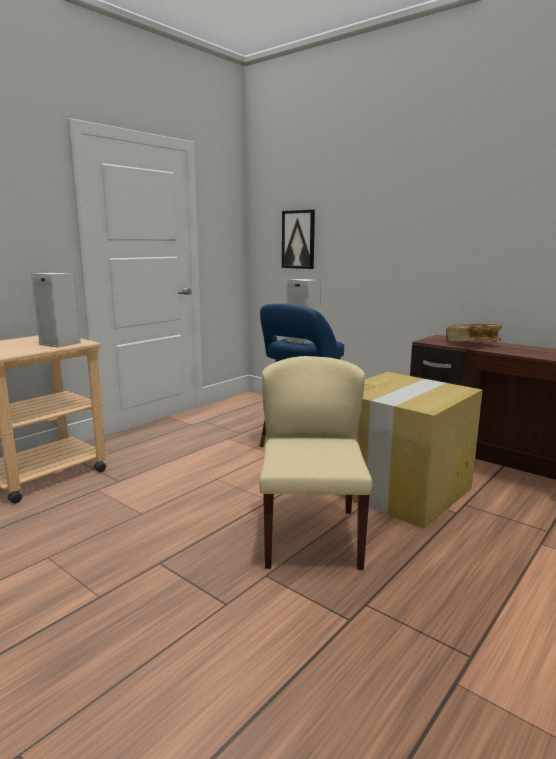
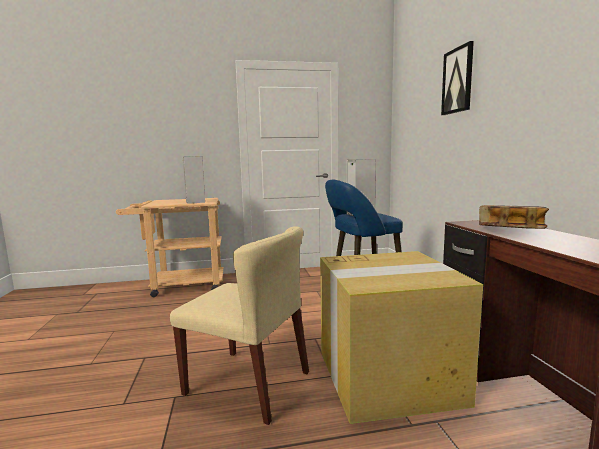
camera: 40 degrees right, 5 degrees down
(298, 239) = (417, 130): picture -> picture (458, 80)
(310, 536) = (249, 383): beige chair -> beige chair turned 75 degrees clockwise

